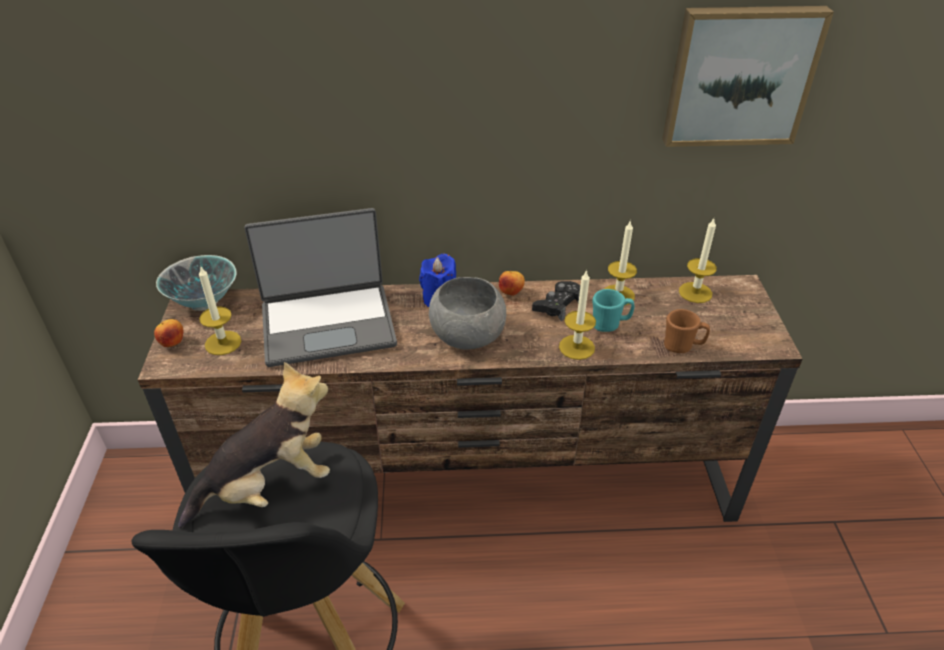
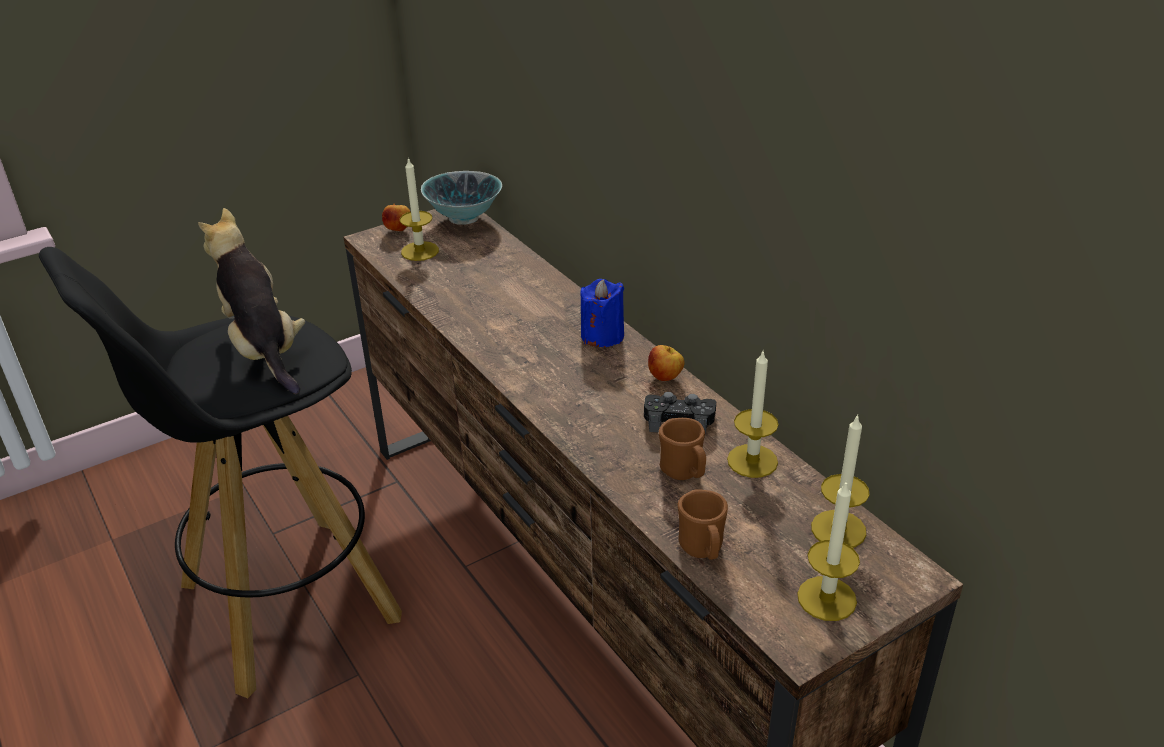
camera: 60 degrees right, 5 degrees down
(269, 486) = (264, 349): plush toy -> plush toy turned 150 degrees counterclockwise
(328, 324) = (496, 289): laptop -> none
(467, 335) = (559, 376): grey bowl -> none
(576, 347) = (614, 460): candle -> candle (826, 598)
(610, 324) = (684, 472): turquoise mug -> brown mug
(739, 76) = (955, 210): picture -> none

